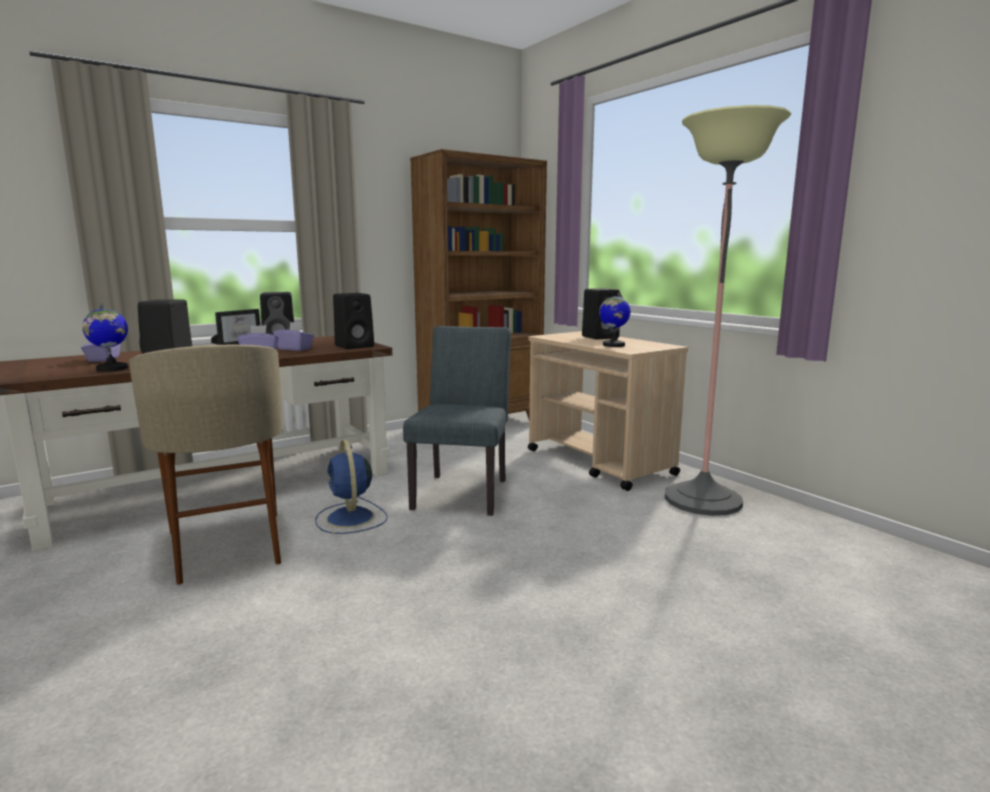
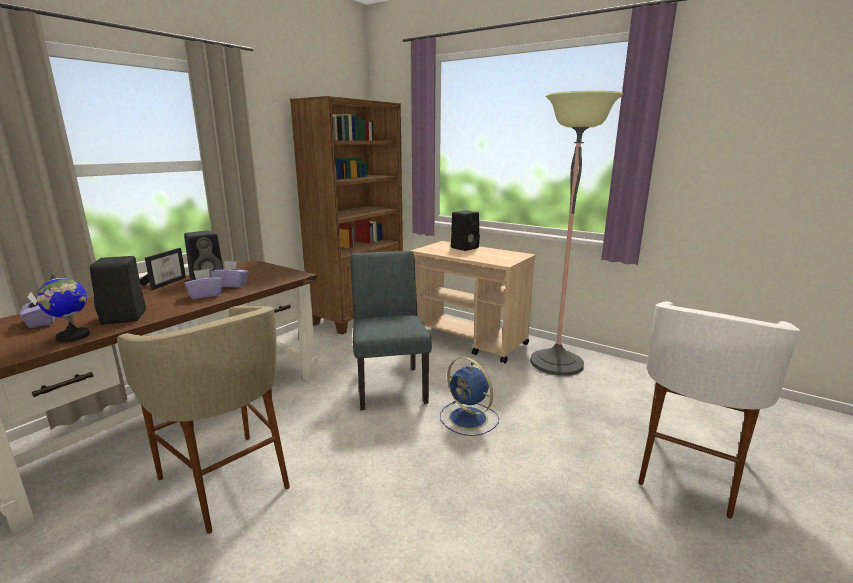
camera: 20 degrees left, 5 degrees up
(350, 518) = (318, 428): blue fan -> blue fan (469, 419)
(355, 346) = (283, 275): black speaker -> none
(613, 345) = (485, 257): globe -> none
(807, 648) = (689, 469): none -> white stool

